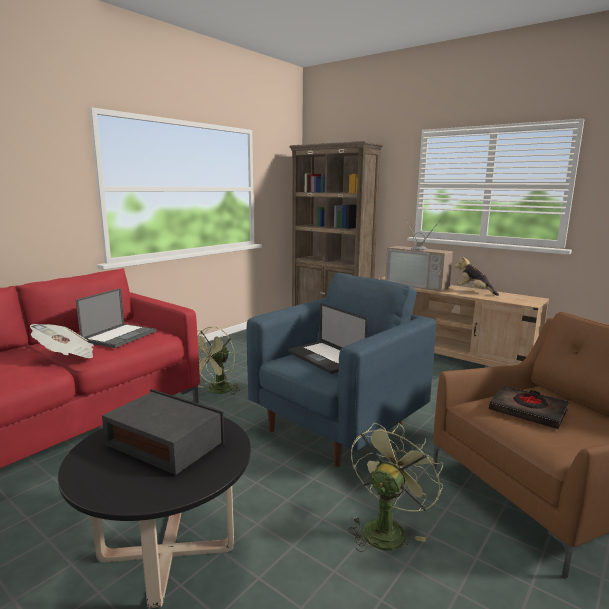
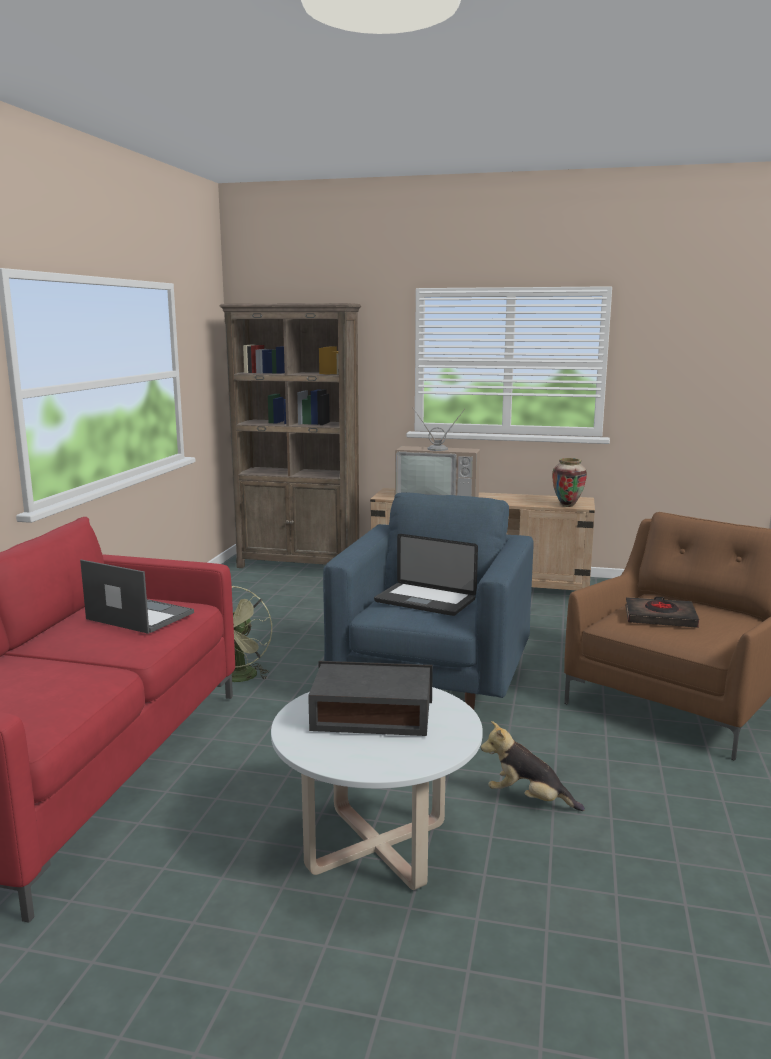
camera: 25 degrees left, 0 degrees up
(66, 355) = (106, 652): newspaper -> none
(120, 336) = (139, 616): laptop -> laptop turned 60 degrees counterclockwise
(167, 552) = (377, 846): black coffee table -> white coffee table
(386, 528) = (567, 765): green fan -> none
(474, 291) = (510, 498): plush toy -> plush toy (528, 799)
(516, 302) = (567, 505): none -> vase

